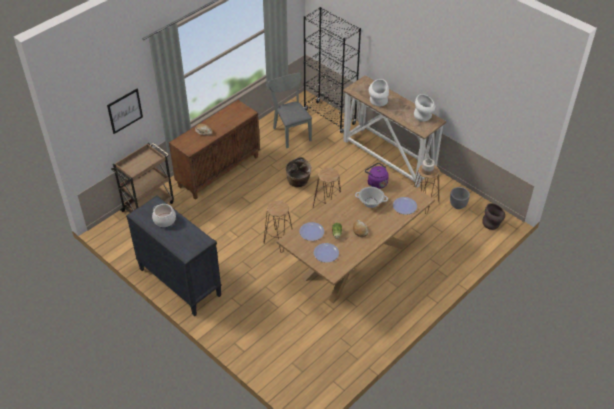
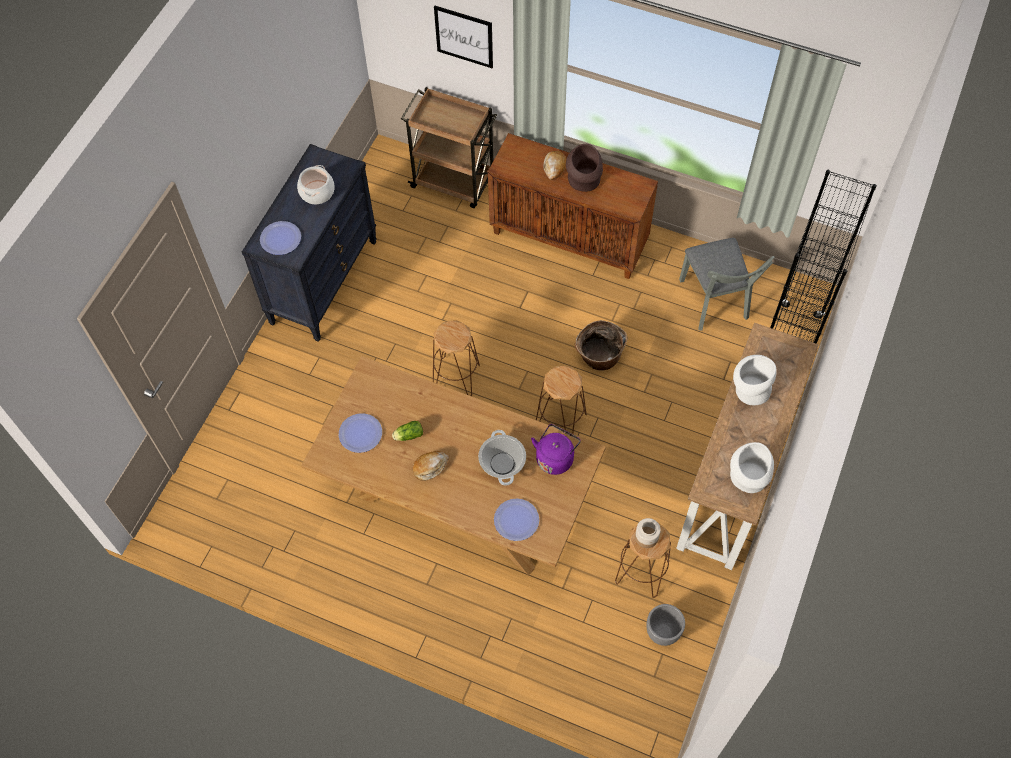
camera: 70 degrees right, 15 degrees up
(291, 132) = (715, 304): grey chair -> grey chair turned 120 degrees clockwise
(311, 232) = (399, 397): plate -> plate (280, 239)
(492, 224) = (642, 707): brown vase -> brown vase (583, 182)

